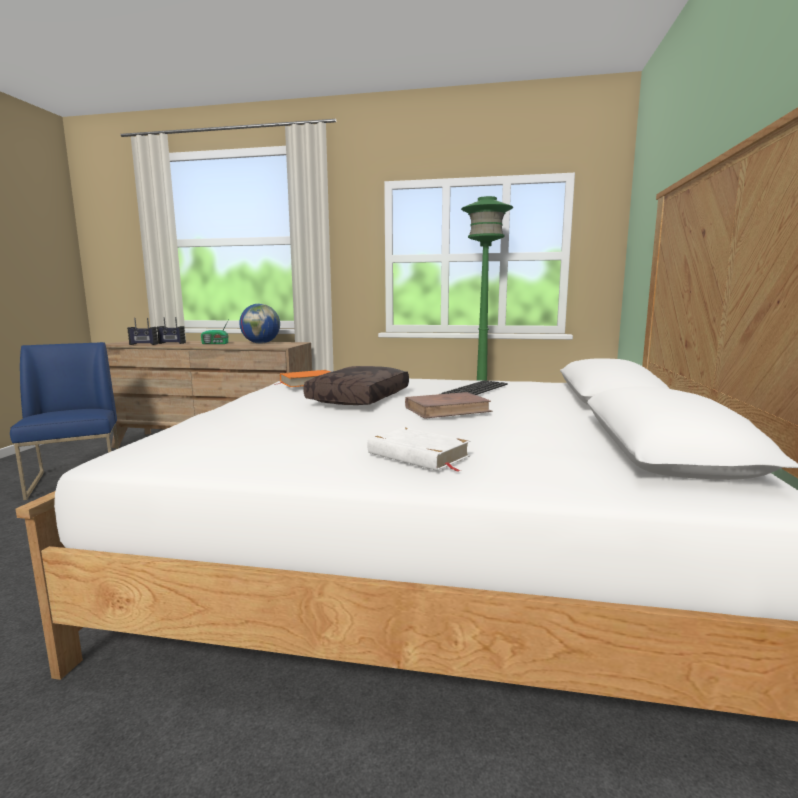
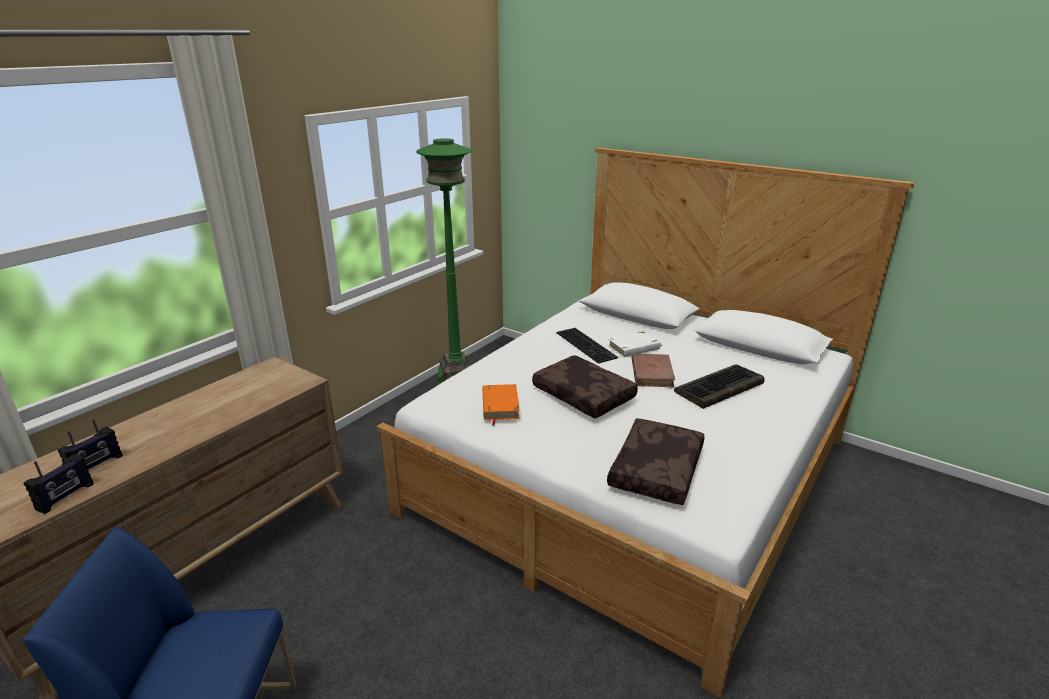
camera: 65 degrees left, 15 degrees up
(215, 343) = (179, 425): radio -> none
(229, 428) = (654, 469): none -> brown pillow
(261, 343) = (234, 389): globe -> none
(418, 455) = (756, 410): white book -> white book (634, 347)
(455, 434) = (719, 388): none -> keyboard

